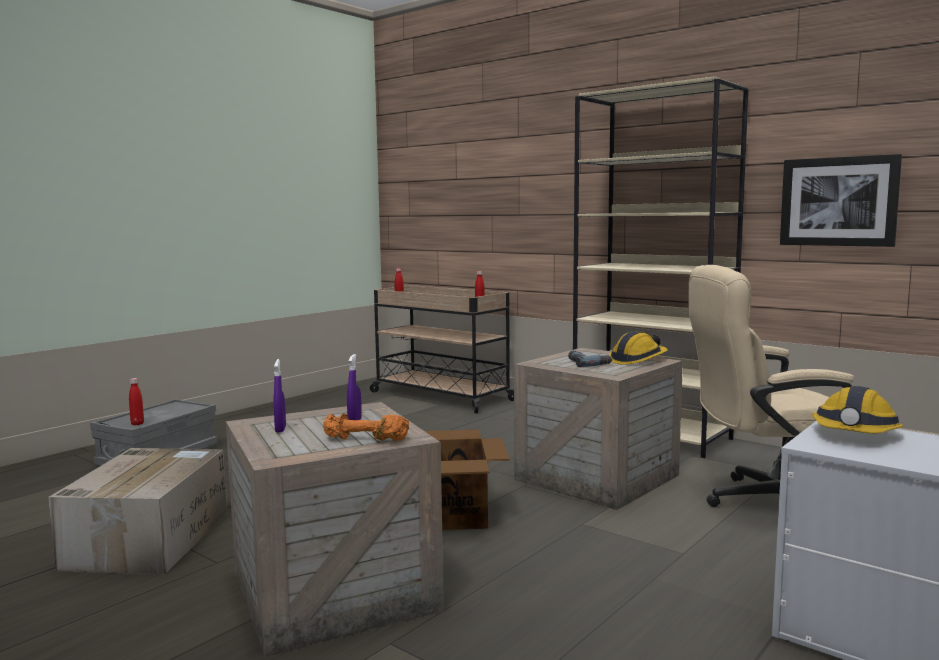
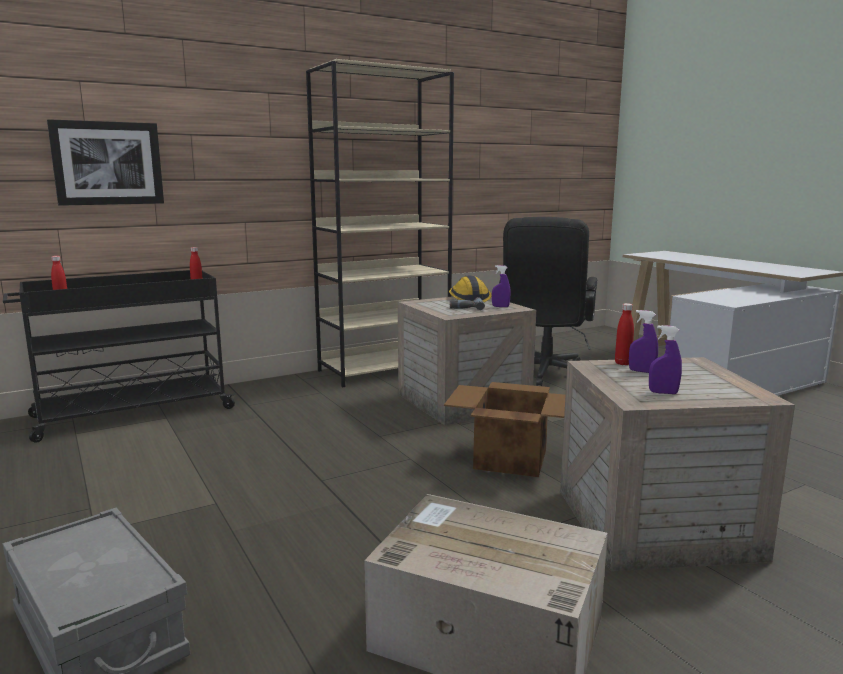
camera: 70 degrees left, 5 degrees up
(137, 424) = (133, 582): red bottle -> red bottle (622, 363)
(364, 440) = (702, 372): orange dumbbell -> none
(440, 396) = (131, 413): beige cart -> black cart
(612, 370) = (500, 306): none -> purple spray bottle
(768, 503) = (543, 374): beige office chair -> black office chair
(838, 201) = (474, 171): picture -> picture (108, 163)
(855, 434) = (709, 297): hard hat -> none

